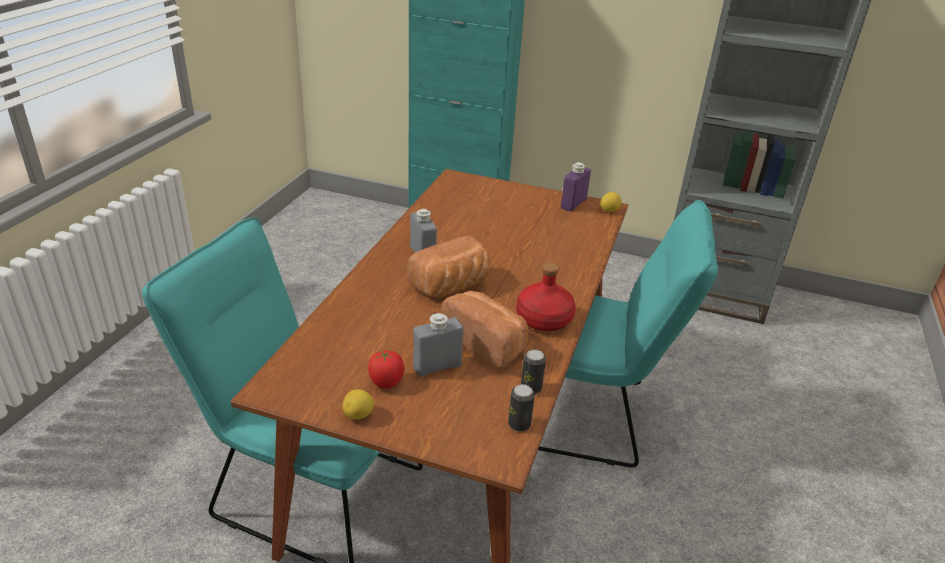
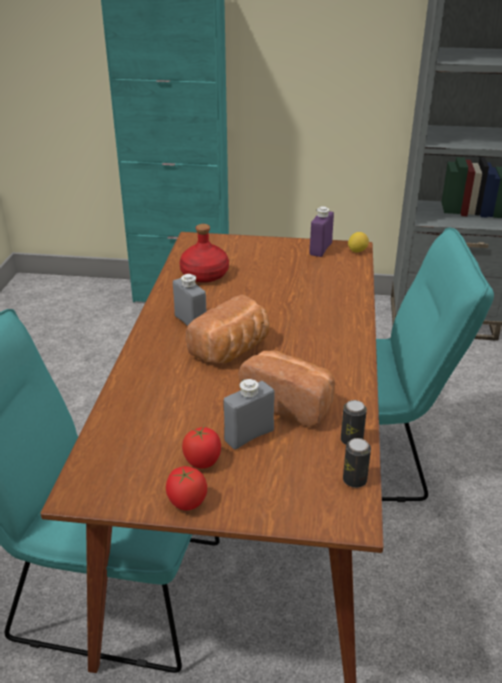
camera: 10 degrees left, 0 degrees up
(359, 415) = (186, 502): lemon -> tomato
(543, 319) = (336, 368): red bottle -> red bottle (204, 275)

